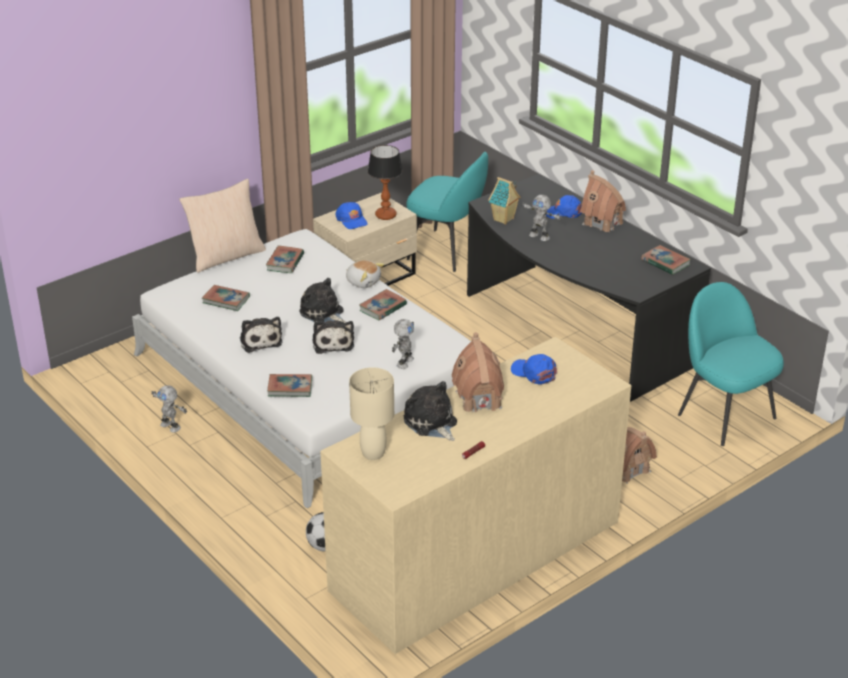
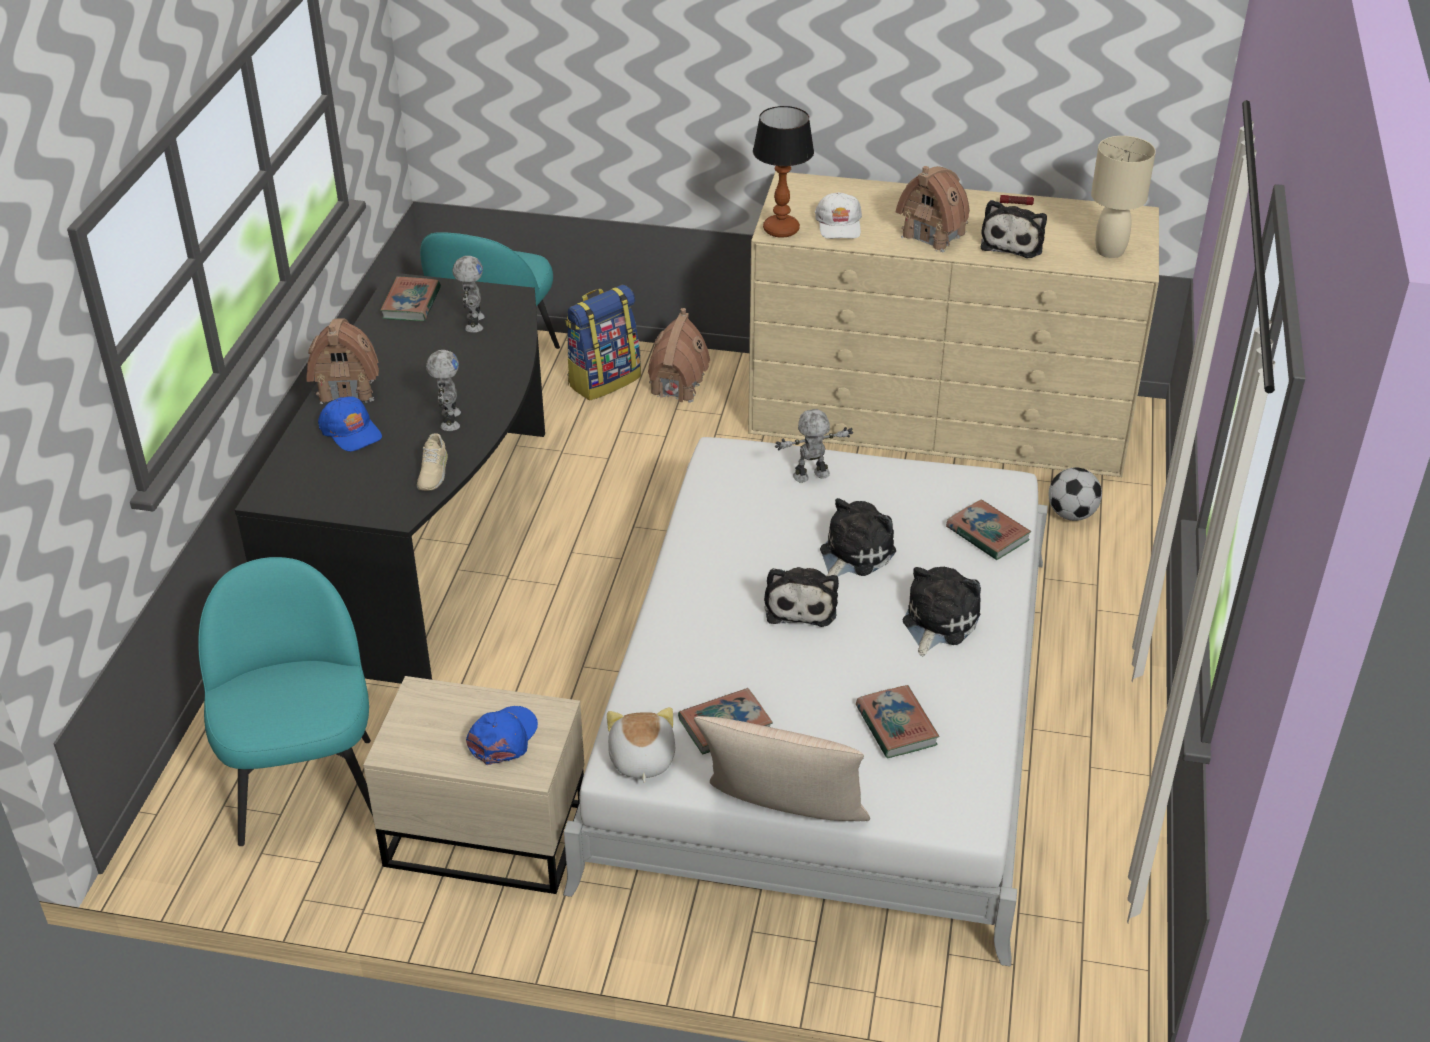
camera: 130 degrees left, 5 degrees up
(171, 426) = (1086, 783): toy robot -> toy robot (473, 323)
(363, 281) = (671, 619): plush toy -> plush toy (641, 760)
(382, 308) = (715, 562): book -> none
(385, 216) = (447, 707): table lamp -> table lamp (781, 229)
(504, 219) = (432, 472): toy house -> beige shoe
(534, 373) = (839, 224): blue cap -> white cap
(664, 445) = (604, 380): none -> backpack

